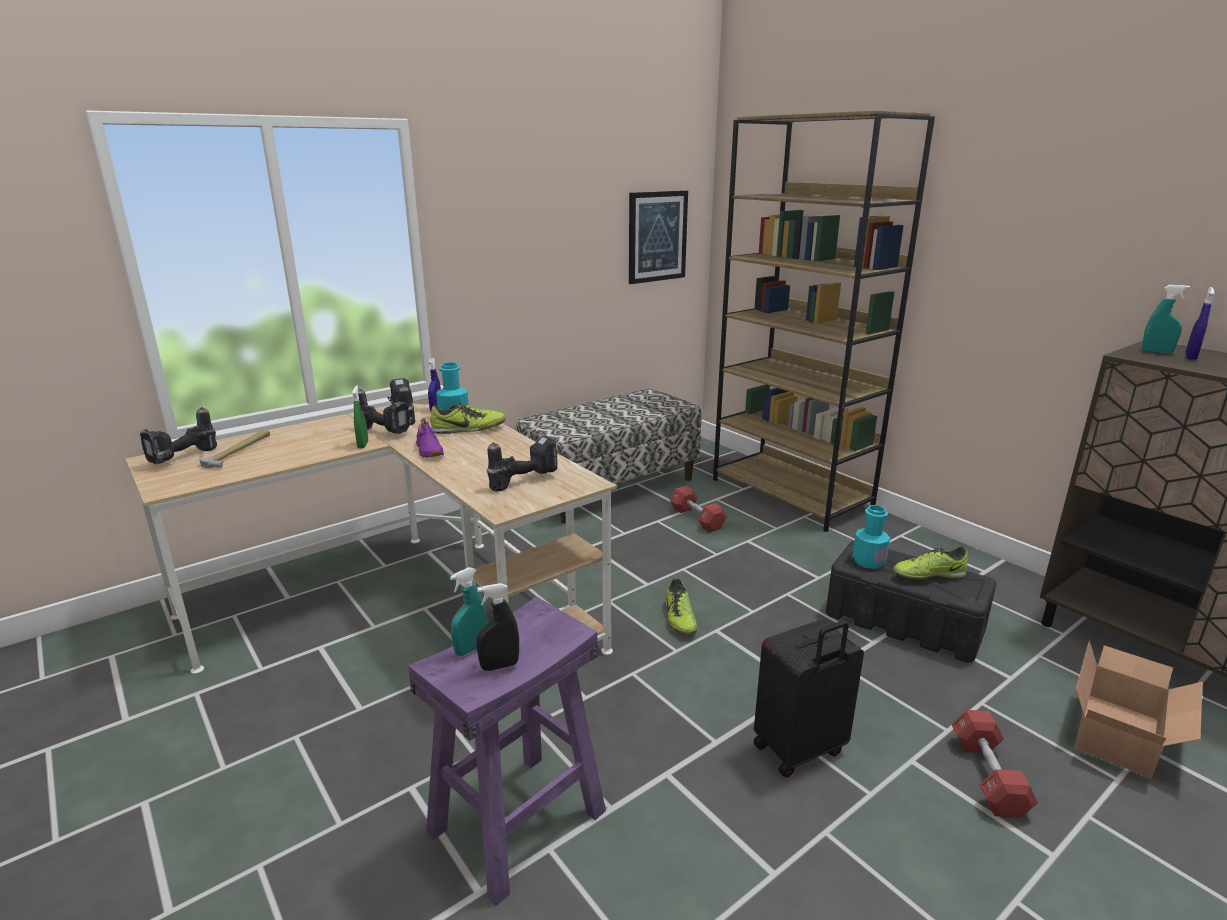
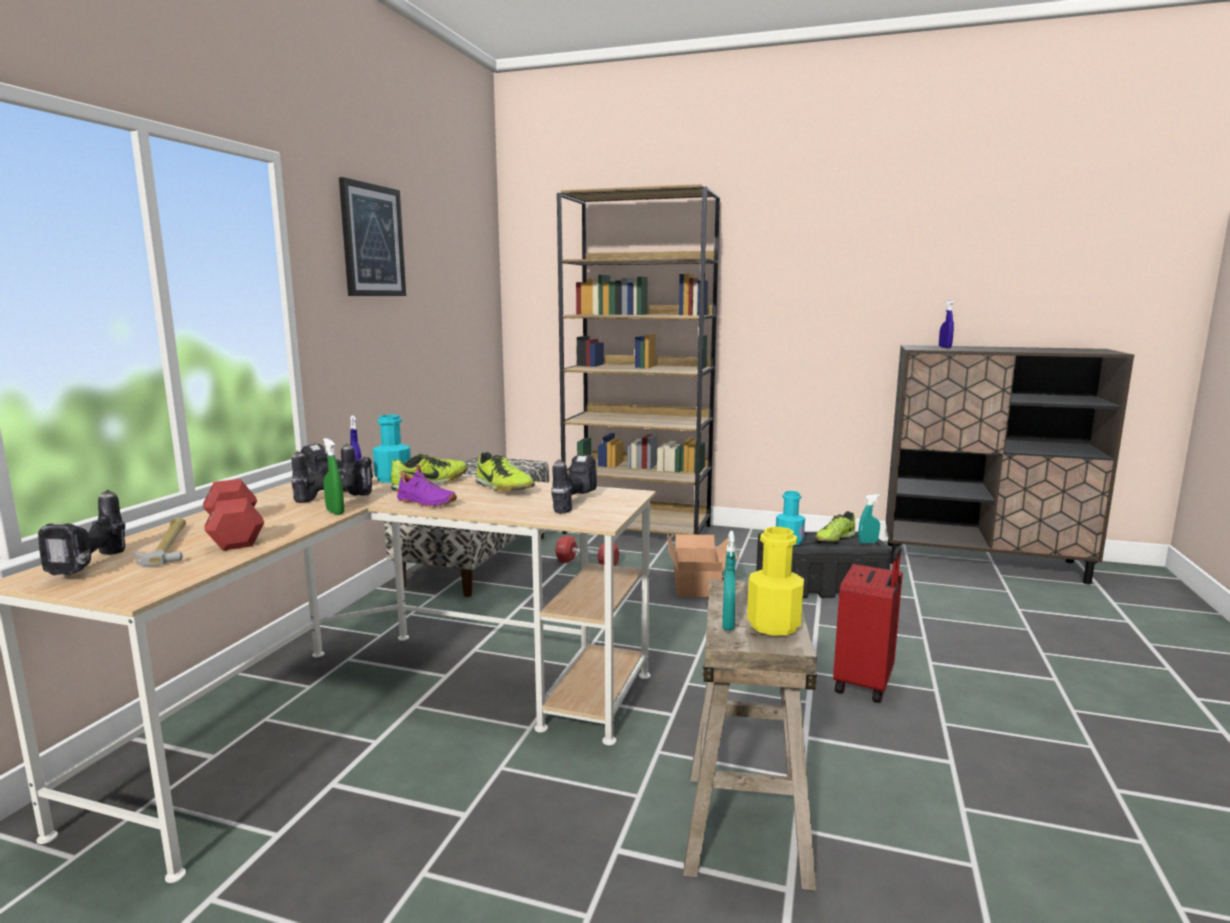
camera: 35 degrees left, 10 degrees down
(499, 666) = (774, 625): black spray bottle -> yellow bottle
(517, 823) = (748, 825): purple stool -> beige stool
(657, 236) = (469, 305): picture -> picture (372, 241)
(679, 618) = (670, 634): shoe -> shoe (503, 488)
(800, 750) = (865, 684): black suitcase -> red suitcase
(987, 776) = (976, 653): red dumbbell -> red dumbbell (234, 533)
(1122, 734) = (1001, 606): cardboard box -> cardboard box (699, 583)
(1156, 352) = (924, 347): turquoise spray bottle -> turquoise spray bottle (868, 542)

